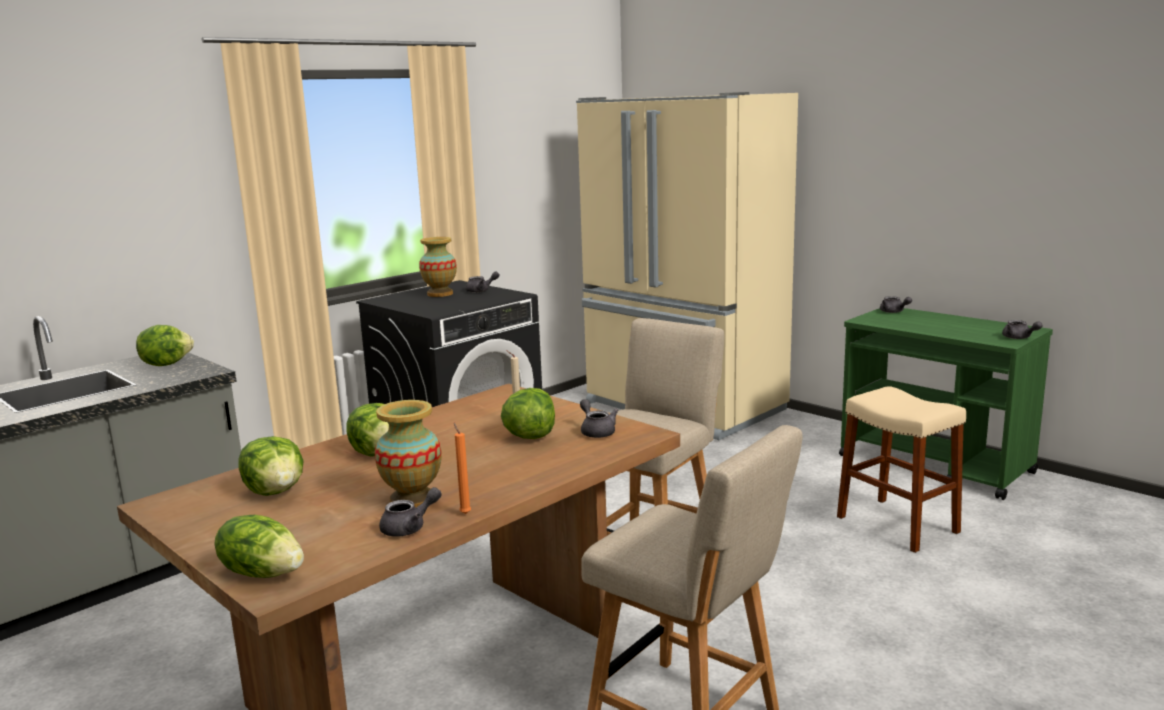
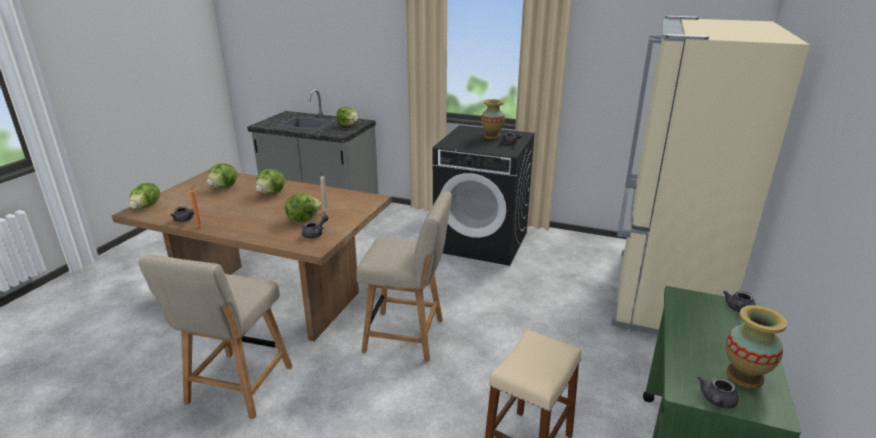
camera: 65 degrees right, 10 degrees up
(413, 500) = (215, 213): vase -> vase (744, 376)

